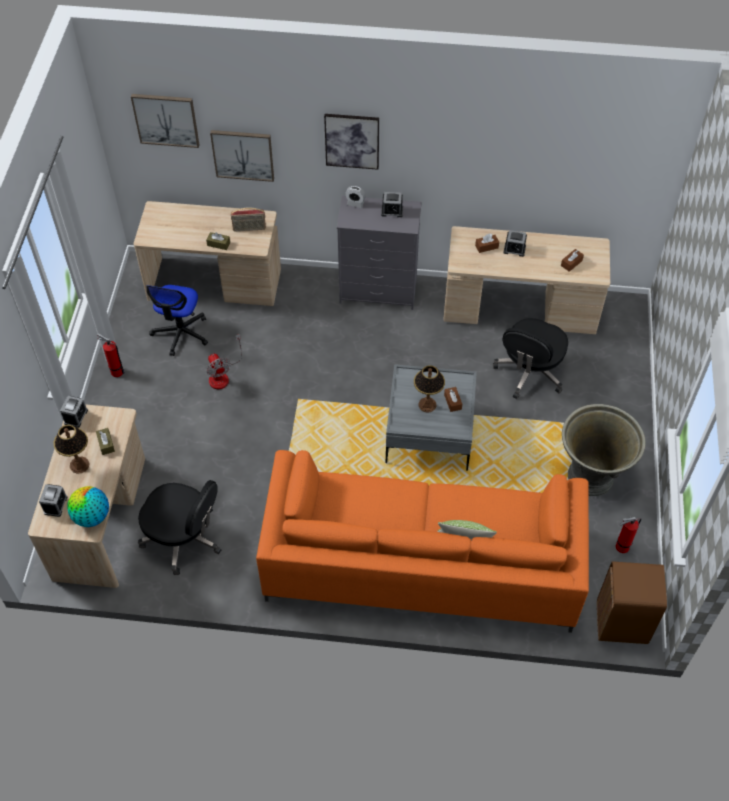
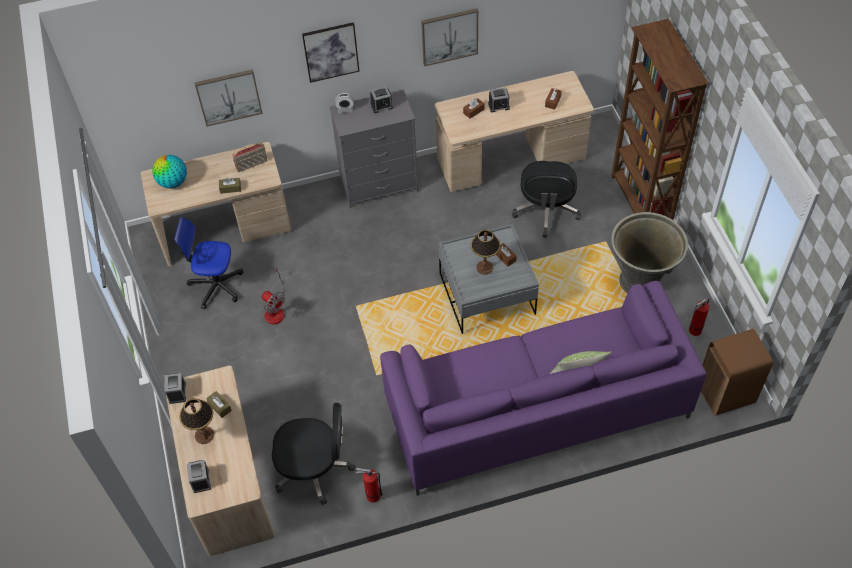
camera: 20 degrees left, 0 degrees up
(92, 516) = (241, 477): globe -> globe (173, 182)
(115, 371) = (171, 342): fire extinguisher -> fire extinguisher (371, 496)
(166, 119) = (148, 85): picture -> picture (449, 36)
(181, 333) = (216, 285): office chair -> office chair turned 105 degrees clockwise
(421, 563) = (536, 408): orange sofa -> purple sofa
(631, 397) = (640, 202): none -> brown bookcase

